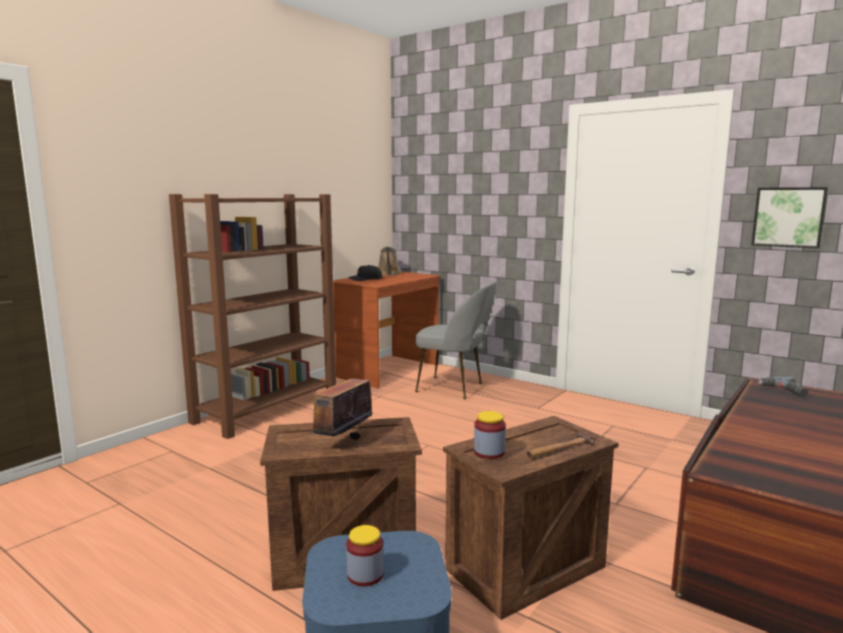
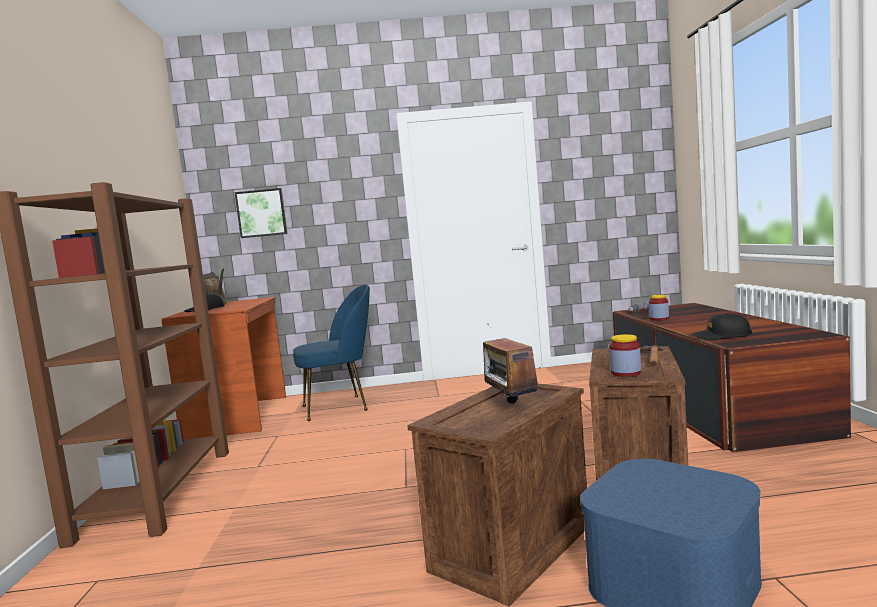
camera: 40 degrees left, 5 degrees down
(365, 575) = (668, 497): jar -> jar (659, 319)
(455, 388) = (341, 407): grey chair -> blue chair
(741, 456) = (721, 336): none -> black cap
(788, 217) = (584, 195): picture -> picture (262, 213)

